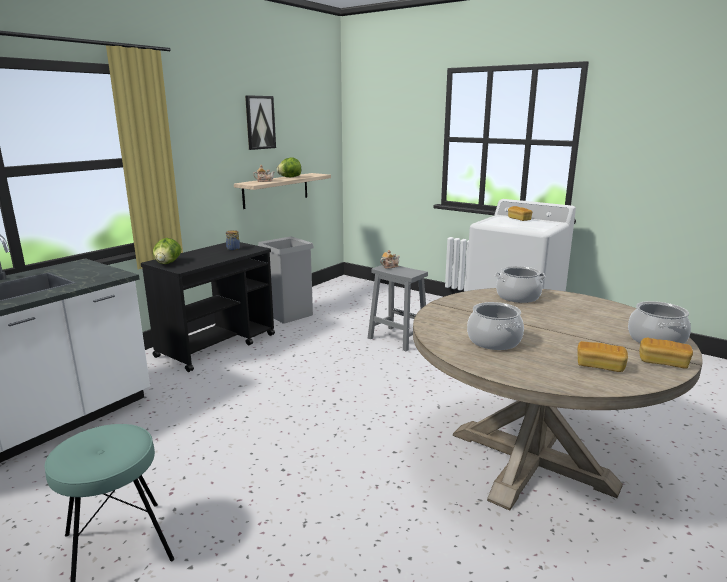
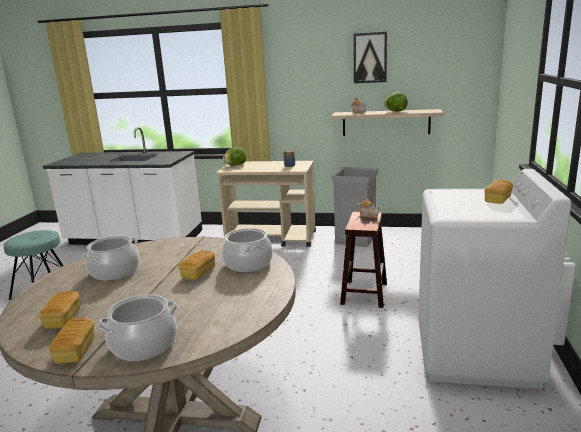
camera: 65 degrees right, 0 degrees up
(217, 345) = (272, 238): black cart -> beige cart
(397, 338) = (364, 293): grey stool -> brown stool
(526, 313) = (198, 273): none -> bread

